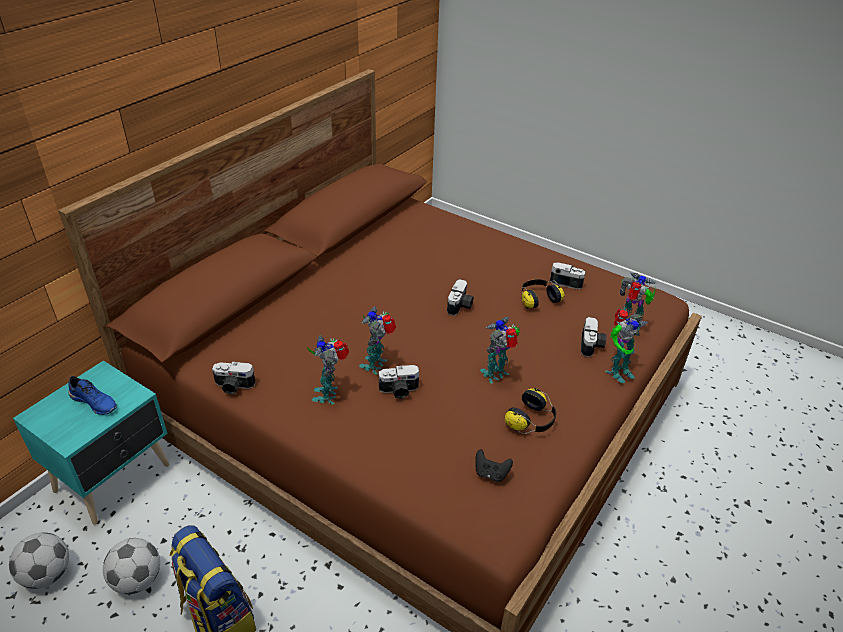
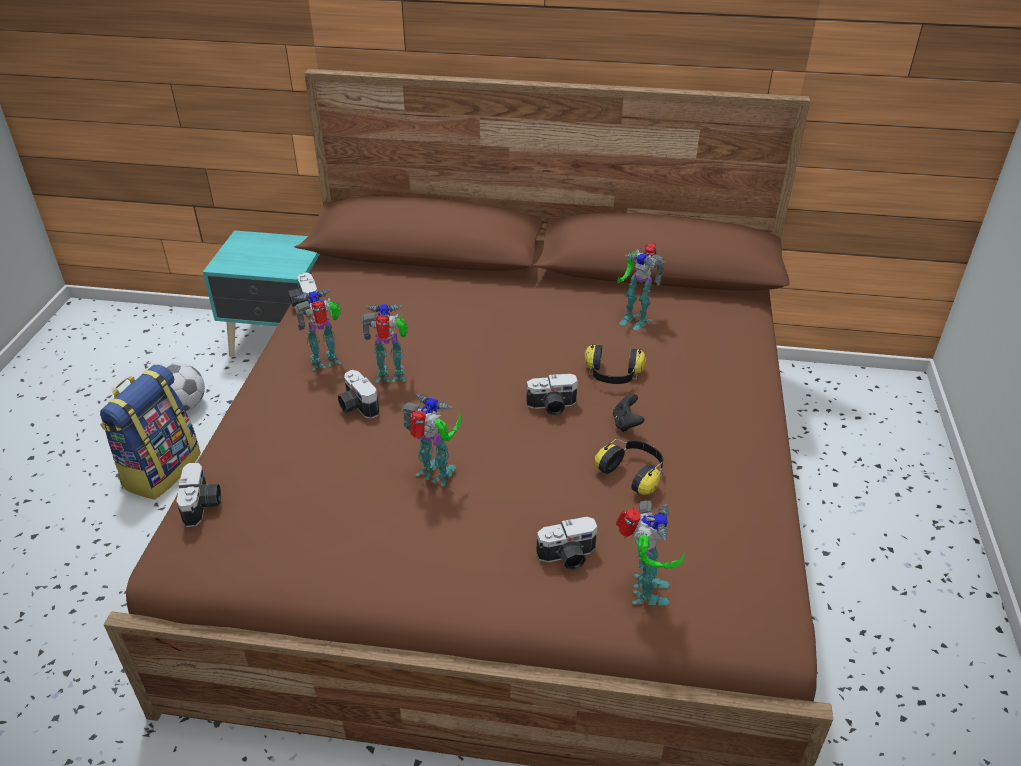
camera: 65 degrees right, 0 degrees up
(47, 574) = (172, 358): football -> none
(95, 402) = (272, 256): blue shoe -> none
(491, 474) = (252, 516): black game controller -> black game controller (626, 423)
(532, 421) = (362, 529): headphones -> headphones (613, 375)
(566, 281) = (708, 493): camera -> camera (203, 505)
(617, 371) = (527, 599): toy robot -> toy robot (635, 318)

